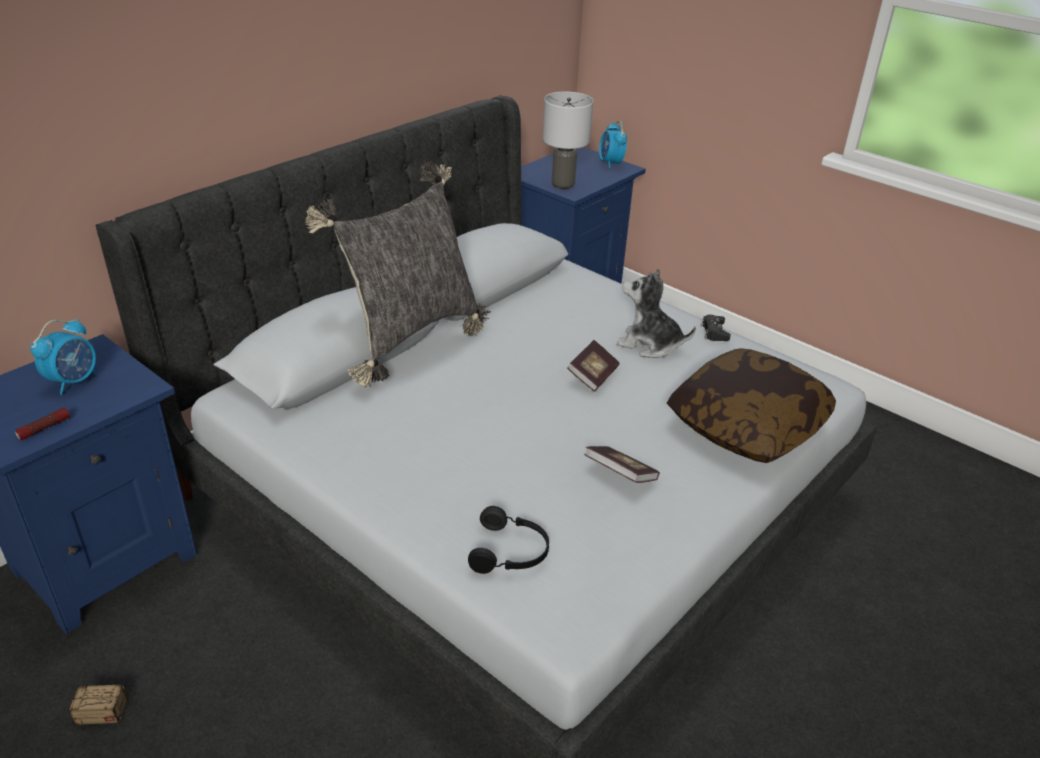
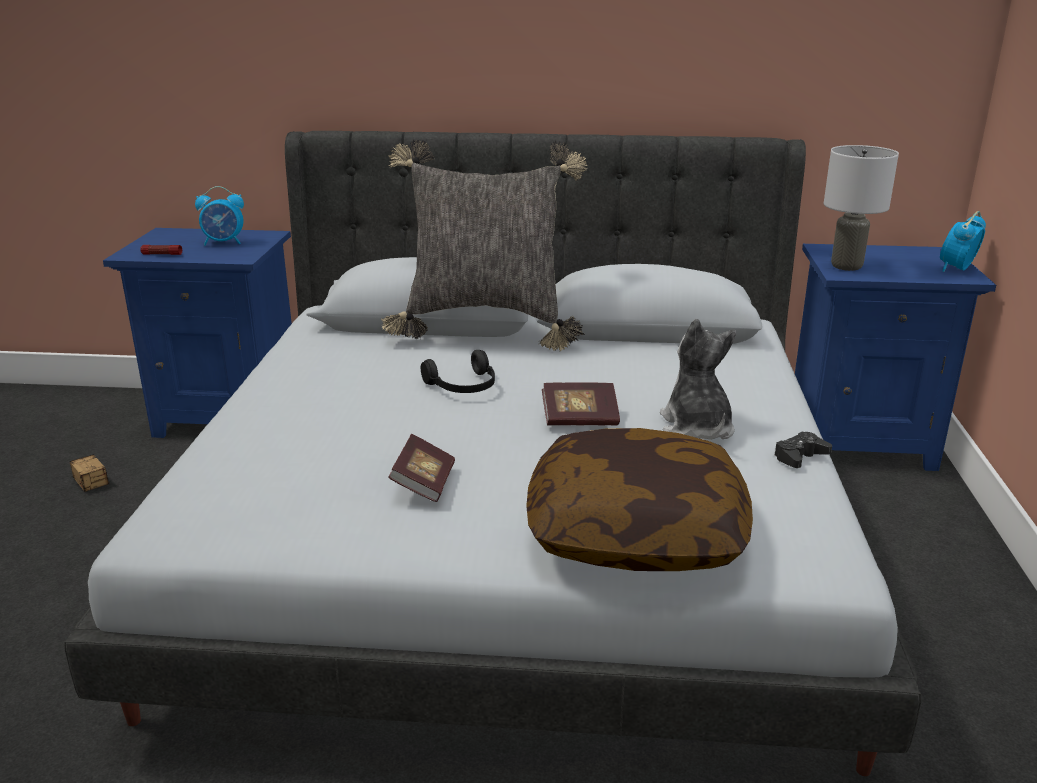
camera: 55 degrees right, 10 degrees down
(510, 552) = (241, 470): black headphones -> black headphones (464, 387)

